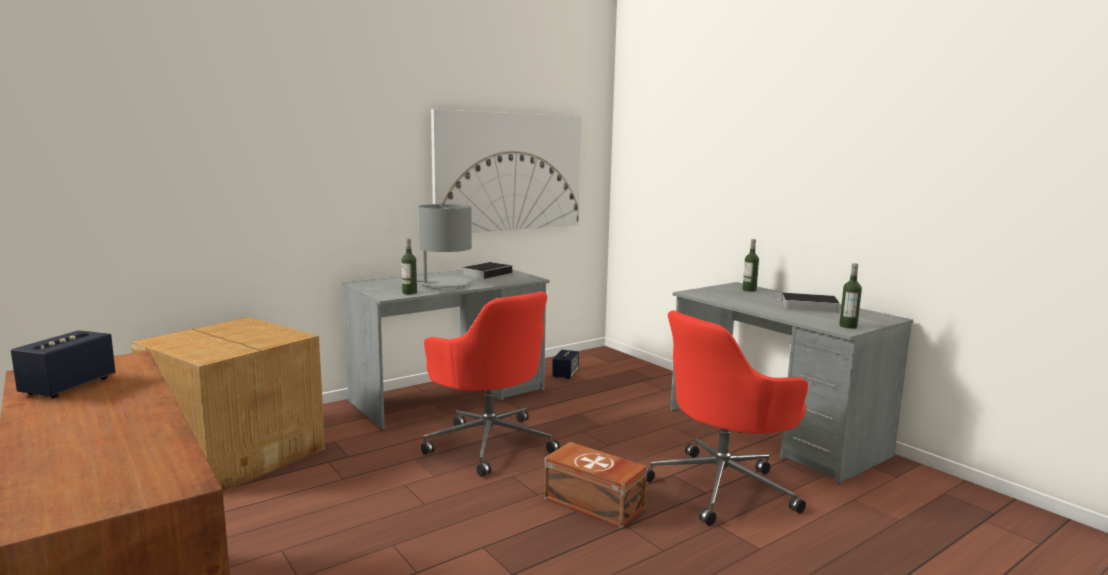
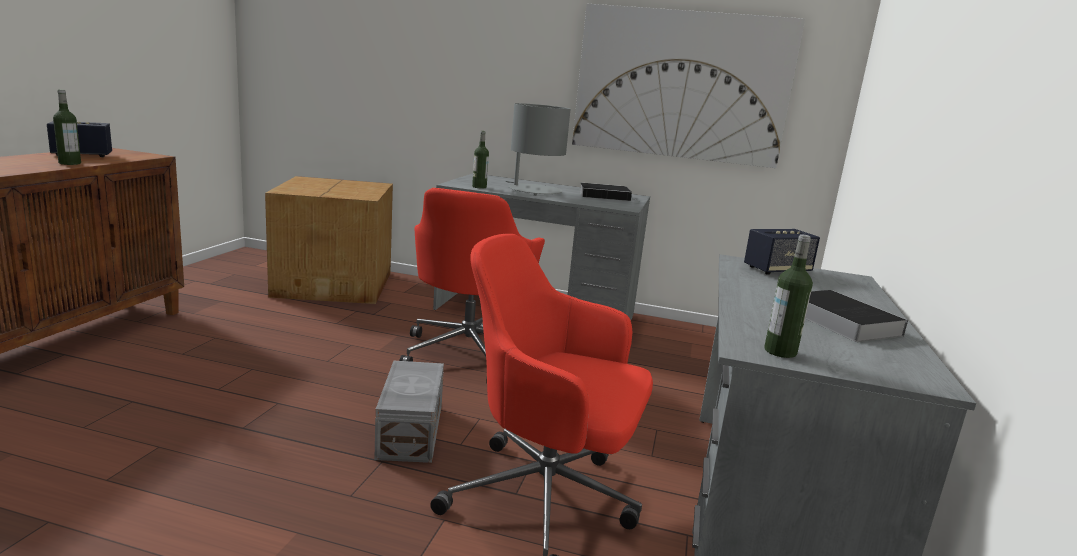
camera: 50 degrees right, 5 degrees up
(565, 374) = (681, 343): speaker -> speaker (777, 270)
(594, 504) = (408, 432): brown storage box -> grey storage box
(749, 290) = (841, 285): bottle -> bottle (70, 163)

